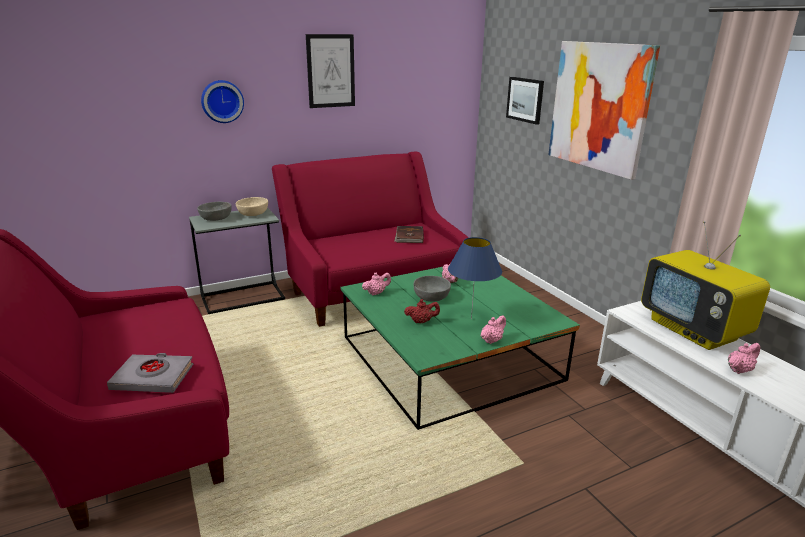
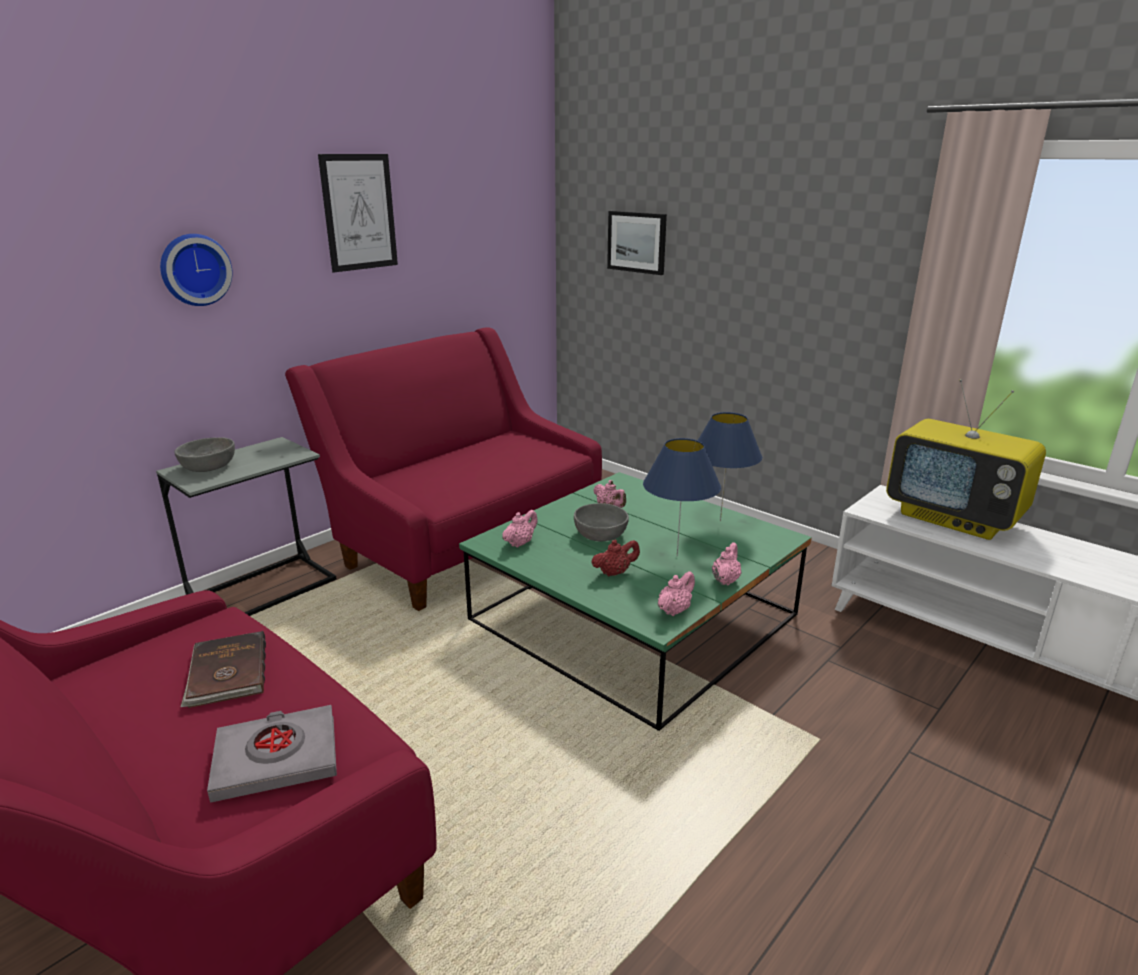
camera: 20 degrees left, 0 degrees up
(253, 213) = (267, 450): beige bowl -> none
(409, 236) = (513, 452): brown book -> brown book (227, 673)
(521, 302) = (720, 520): none -> blue table lamp
(599, 107) = (759, 245): picture -> none
(739, 370) = (1038, 557): pink teapot -> pink teapot (674, 610)

